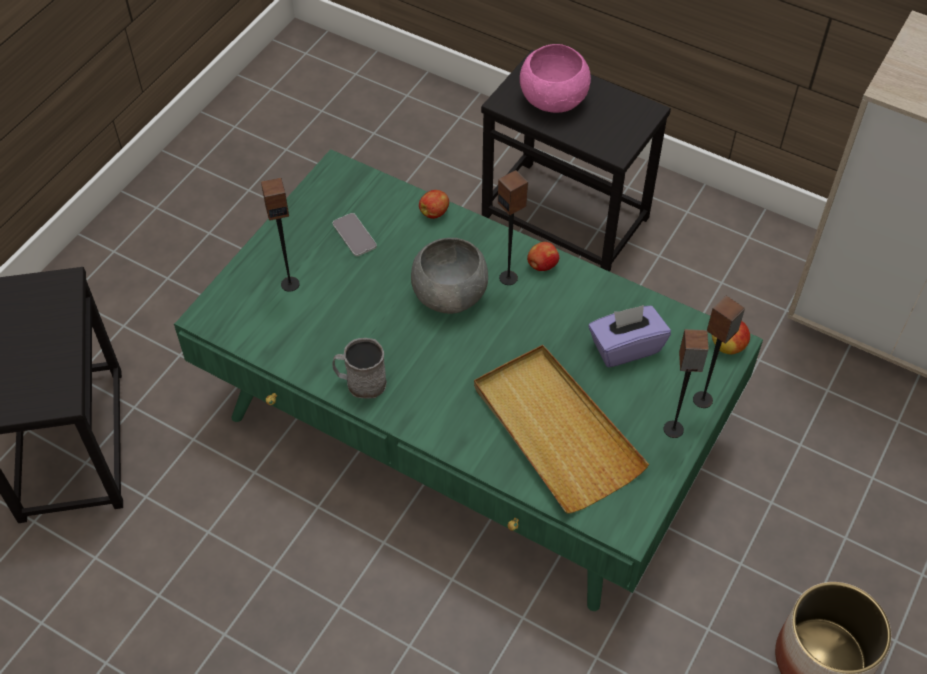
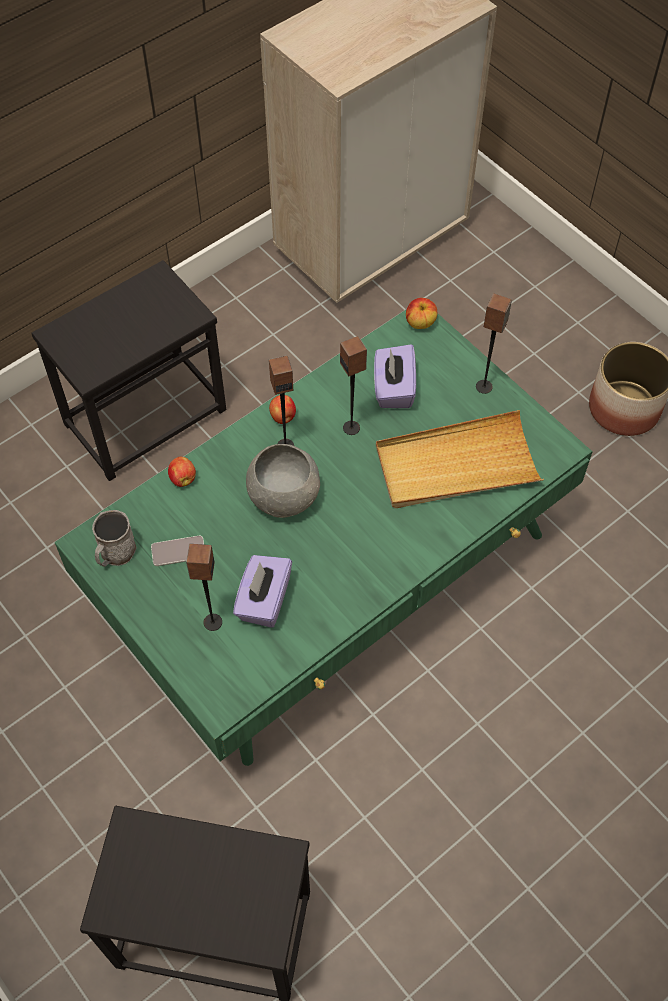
camera: 70 degrees left, 5 degrees up
(327, 315) = (264, 600): none -> purple tissue box
(360, 382) = (352, 594): grey mug -> grey mug (115, 554)
(553, 99) = (105, 337): pink bowl -> none
(703, 400) = (464, 358): speaker -> speaker (351, 428)

